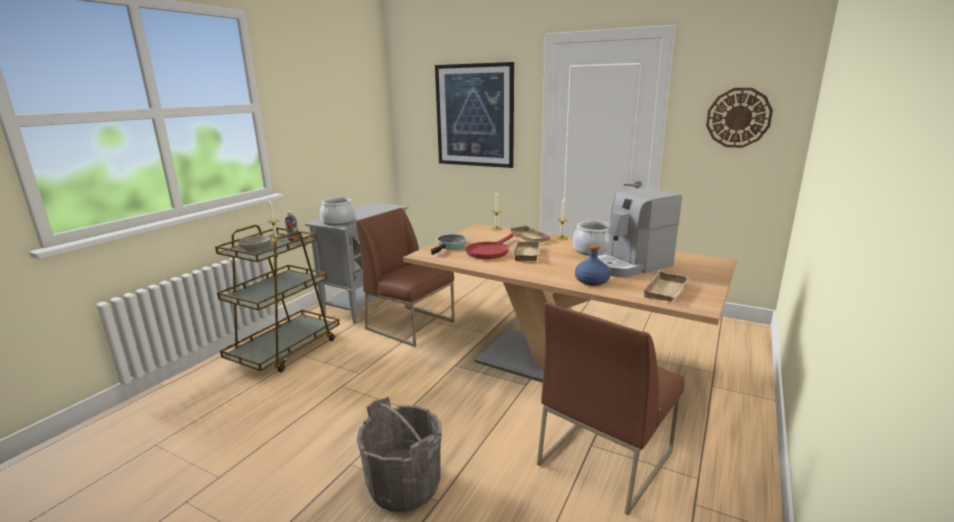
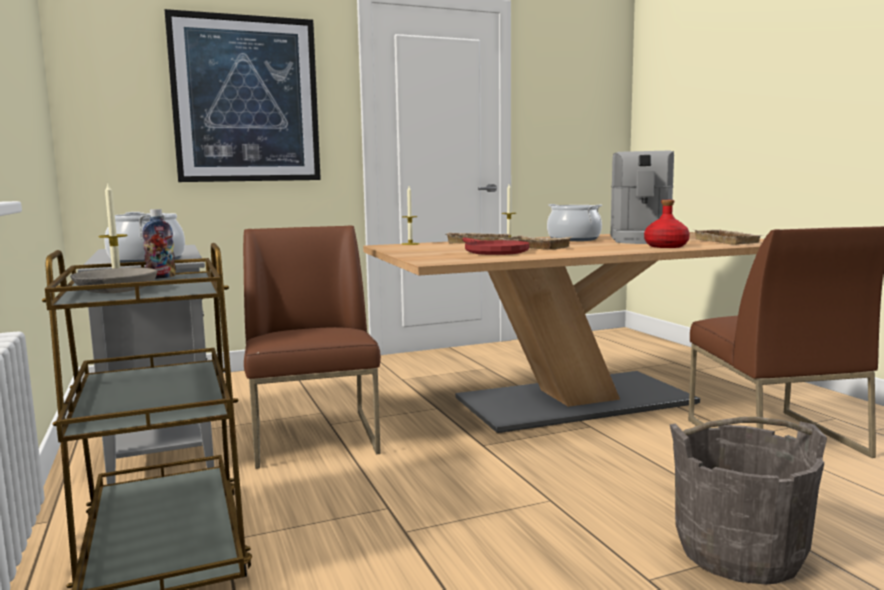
camera: 50 degrees left, 10 degrees down
(411, 325) = (315, 438): brown chair -> brown chair turned 90 degrees clockwise
(450, 246) = (428, 255): frying pan -> none
(591, 281) = (665, 246): blue bottle -> red bottle
(738, 118) = (576, 107): wall clock -> none

